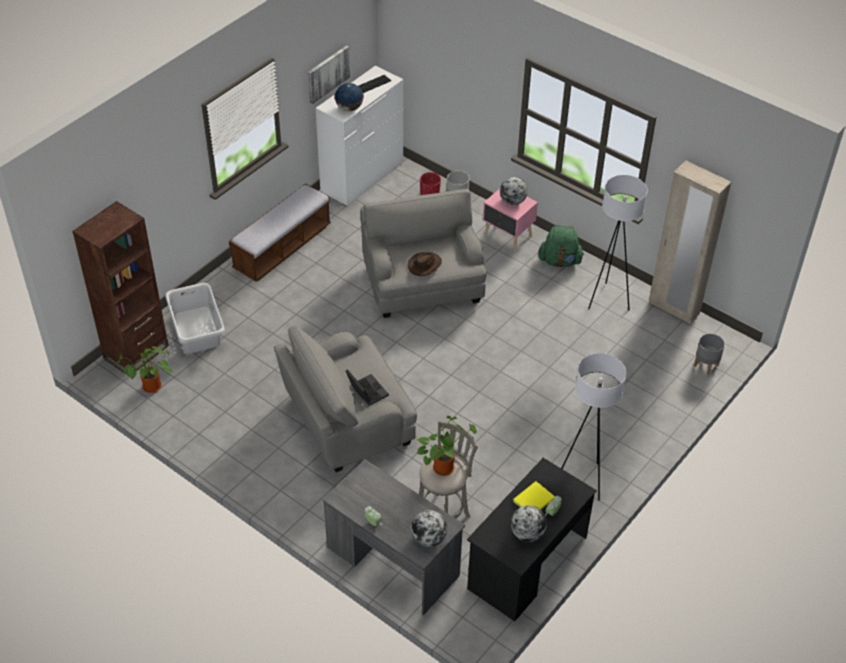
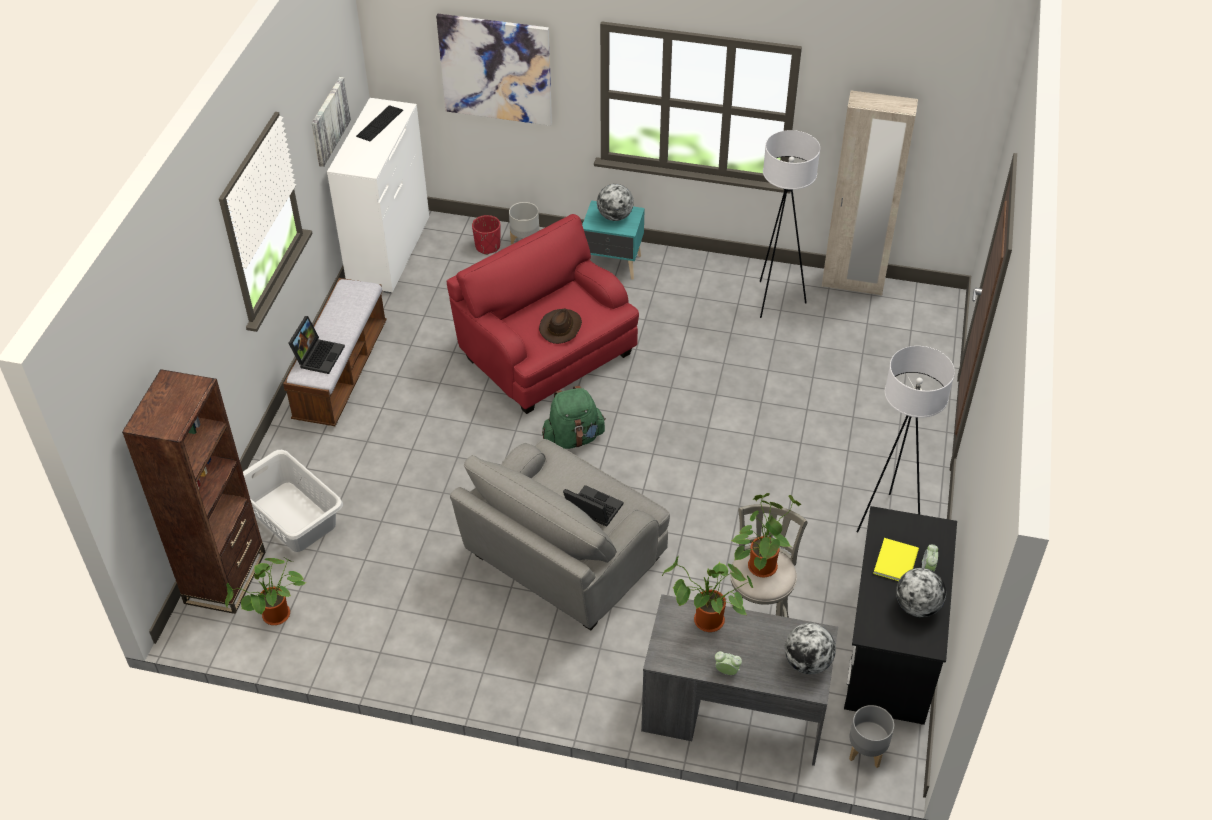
camera: 25 degrees left, 0 degrees up
(260, 230) = (318, 355): none -> laptop
(349, 108) = (371, 159): globe -> none
(380, 487) = (706, 623): none -> potted plant
(422, 282) = (546, 353): grey armchair -> red armchair
(457, 70) = (496, 69): none -> picture
(508, 236) = (613, 265): pink nightstand -> turquoise nightstand
(560, 261) = (691, 273): green backpack -> green backpack (573, 438)
(705, 365) = (930, 336): grey planter -> grey planter (865, 751)

